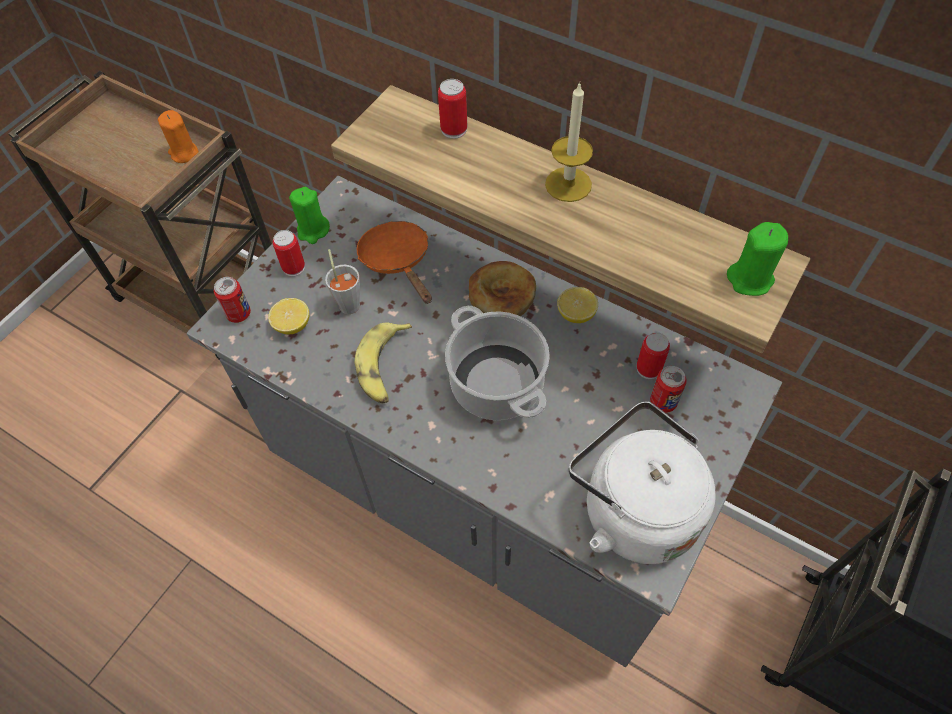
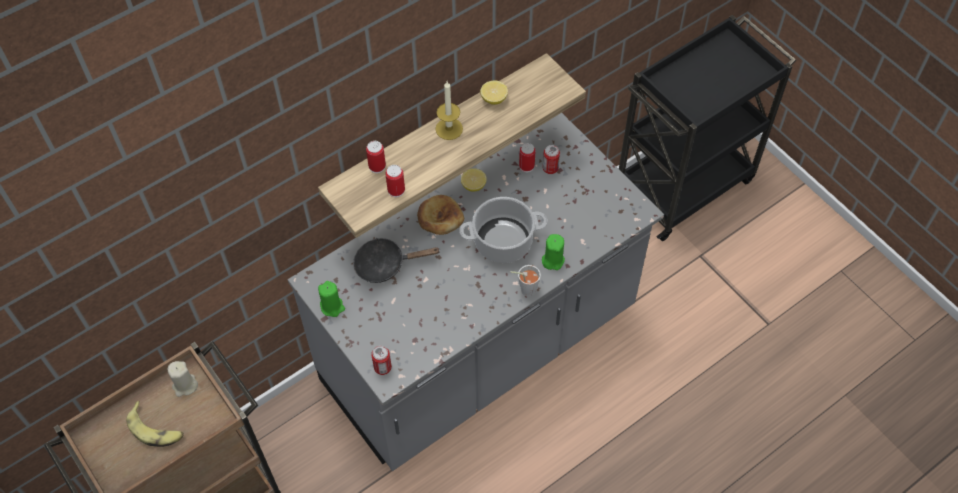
camera: 70 degrees left, 0 degrees up
(184, 153) = (185, 385): orange candle -> beige candle
(292, 325) = (407, 338): lemon -> lemon (494, 99)
(293, 267) = (359, 326): can -> can (396, 190)
(348, 301) = (404, 301): grey cup -> grey cup (524, 290)
(384, 367) = (464, 295): banana -> banana (156, 429)
(398, 261) = (385, 264): orange frying pan -> black frying pan
(633, 509) = (606, 207): white kettle -> none
(750, 279) = (548, 81): green candle -> green candle (553, 260)

